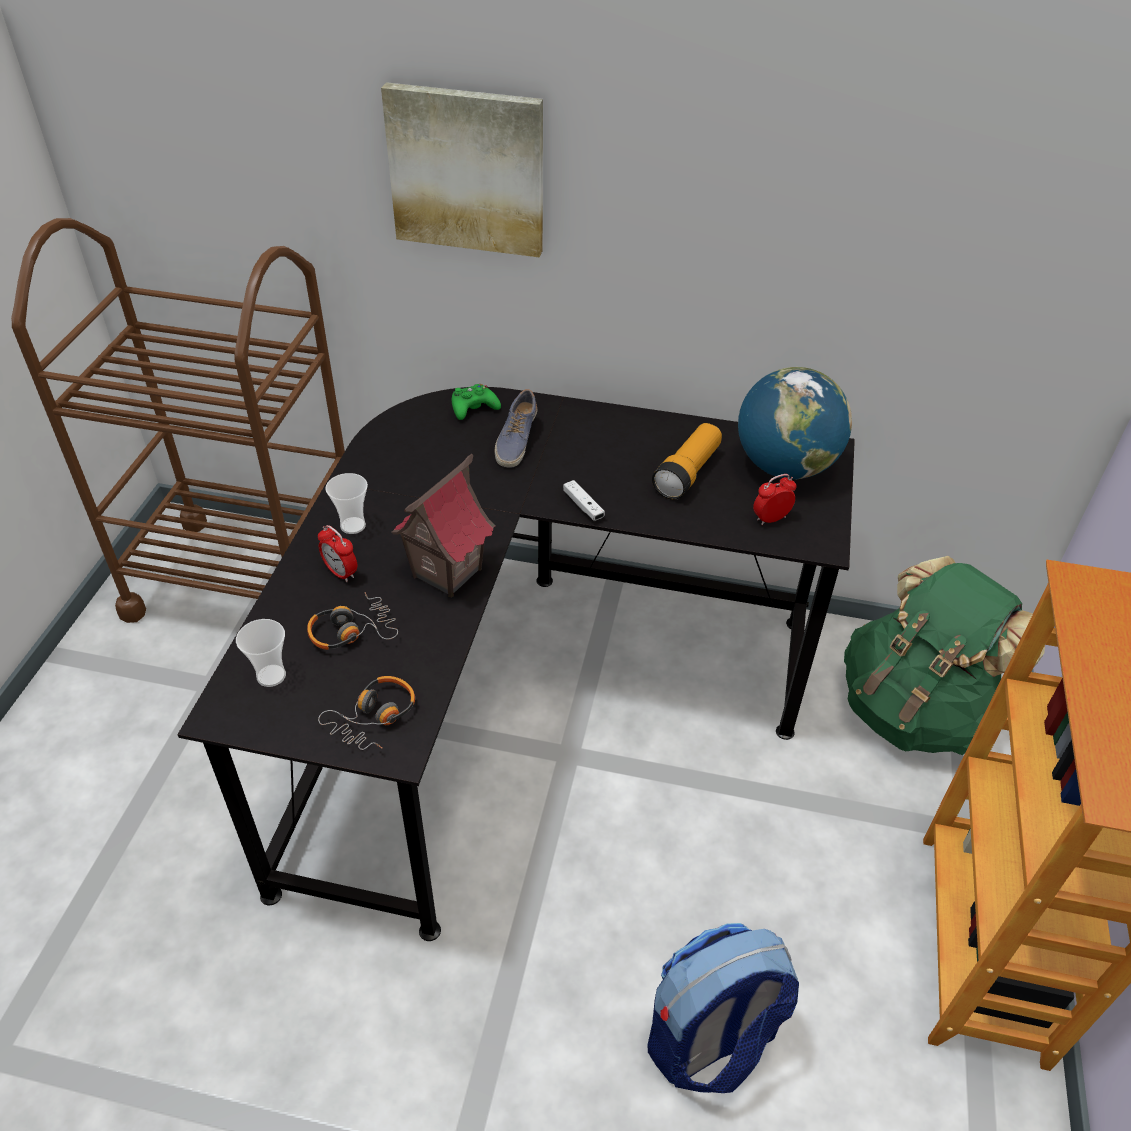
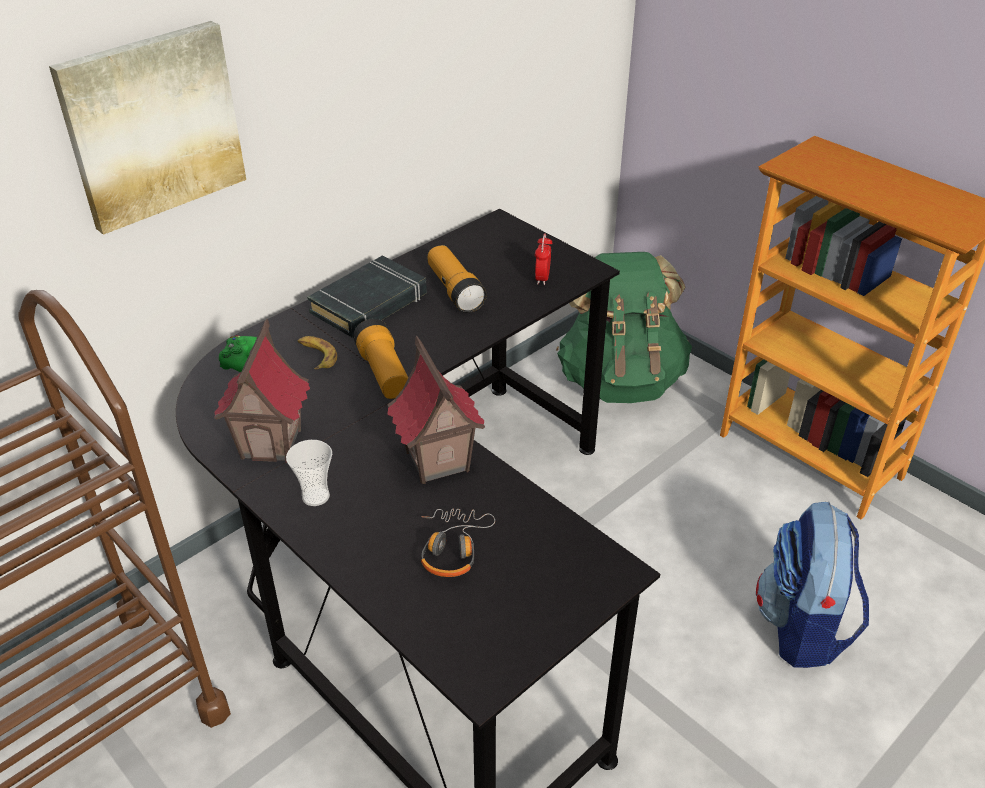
camera: 55 degrees left, 5 degrees down
(271, 676) = (461, 625): cup -> none
(341, 573) = (371, 528): alarm clock -> none
(374, 718) = (570, 573): headphones -> none
(392, 473) = (272, 444): none -> toy house
(515, 441) = (316, 356): shoe -> banana
(529, 488) = (384, 373): none -> flashlight
(583, 506) = (436, 355): white game controller -> none
(613, 434) = (369, 304): none -> black book
(784, 466) = (496, 247): globe -> none

